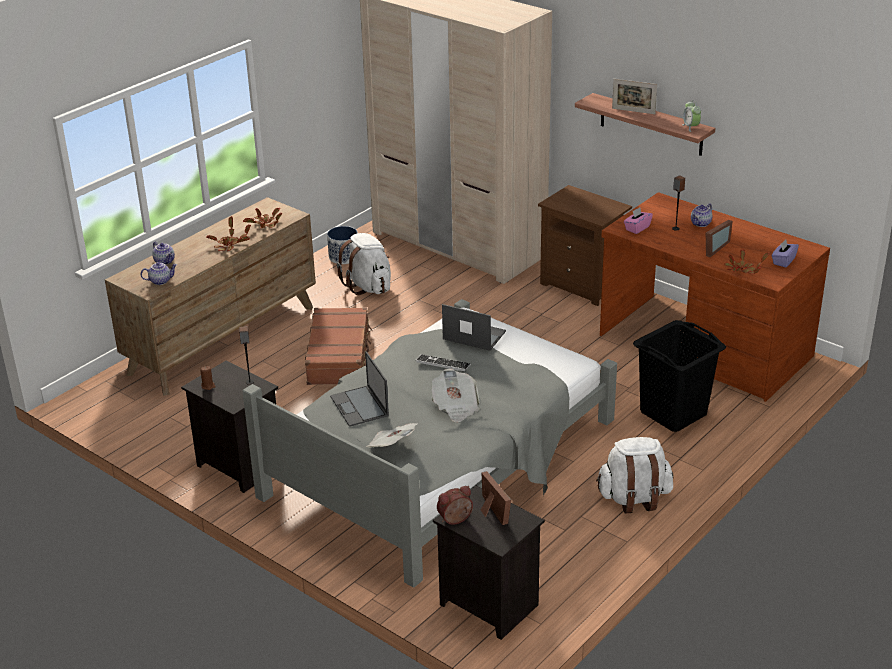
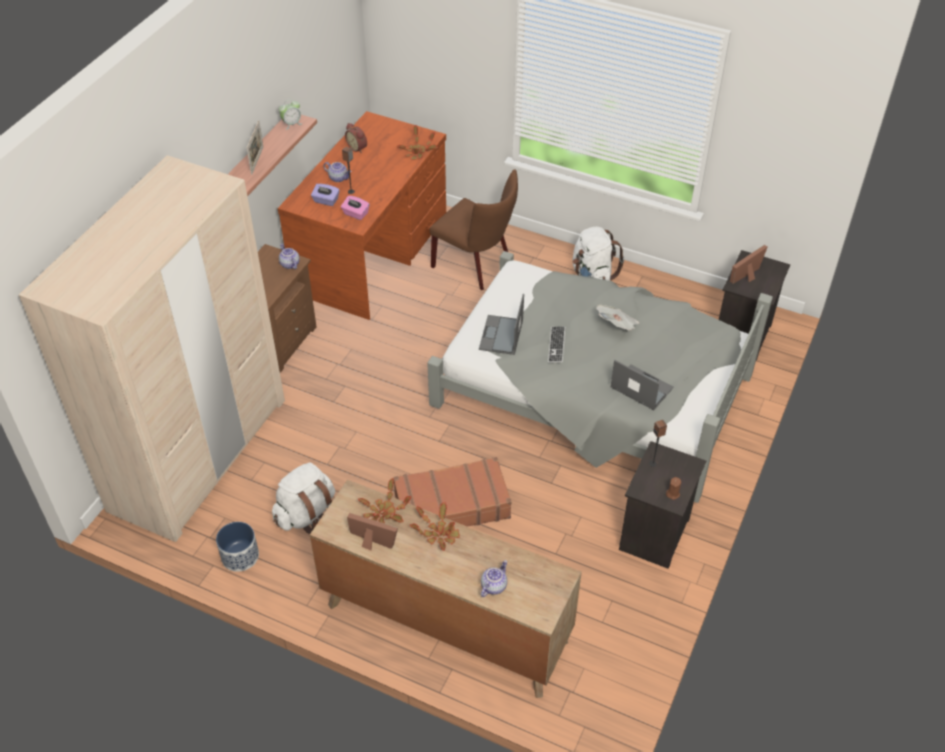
camera: 105 degrees left, 15 degrees up
(160, 281) = (537, 573): teapot -> teapot (289, 264)
(360, 406) = (641, 387): laptop -> laptop turned 105 degrees counterclockwise
(392, 446) = (686, 354): newspaper -> none
(456, 520) = (767, 292): alarm clock -> alarm clock (358, 147)
(672, 413) = (476, 266): black laundry basket -> brown chair
(713, 248) = (383, 169): picture frame -> picture frame (371, 543)
(783, 261) = (396, 132): purple tissue box -> purple tissue box (326, 201)

